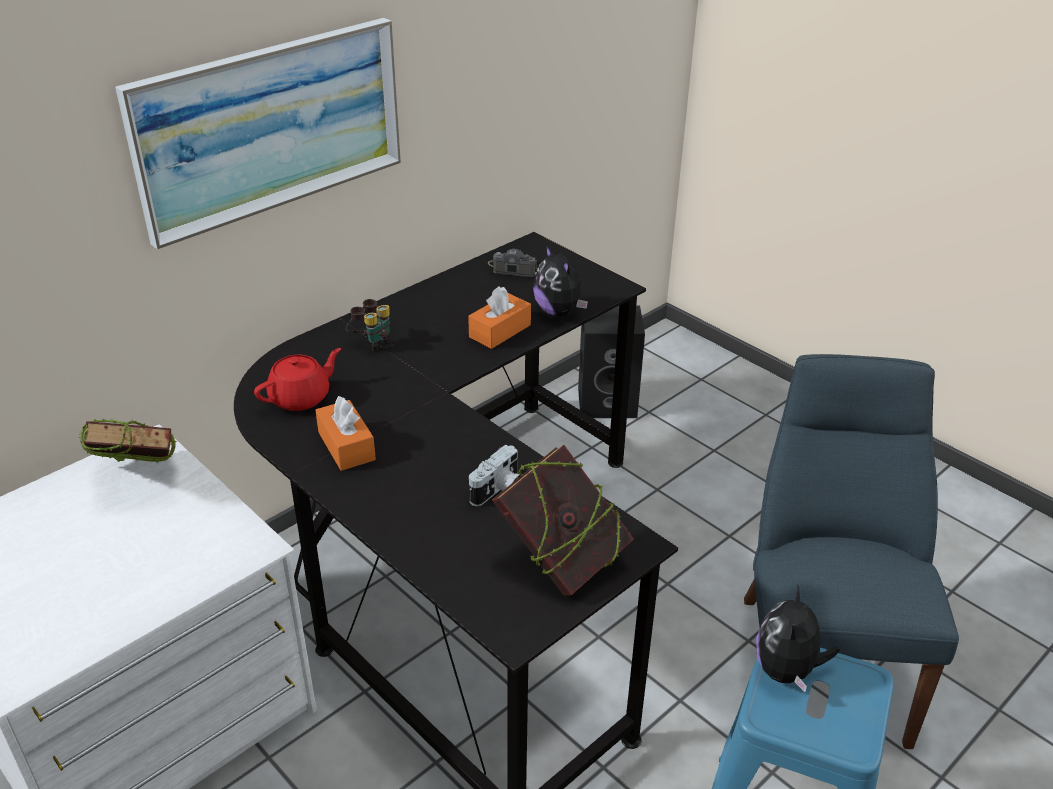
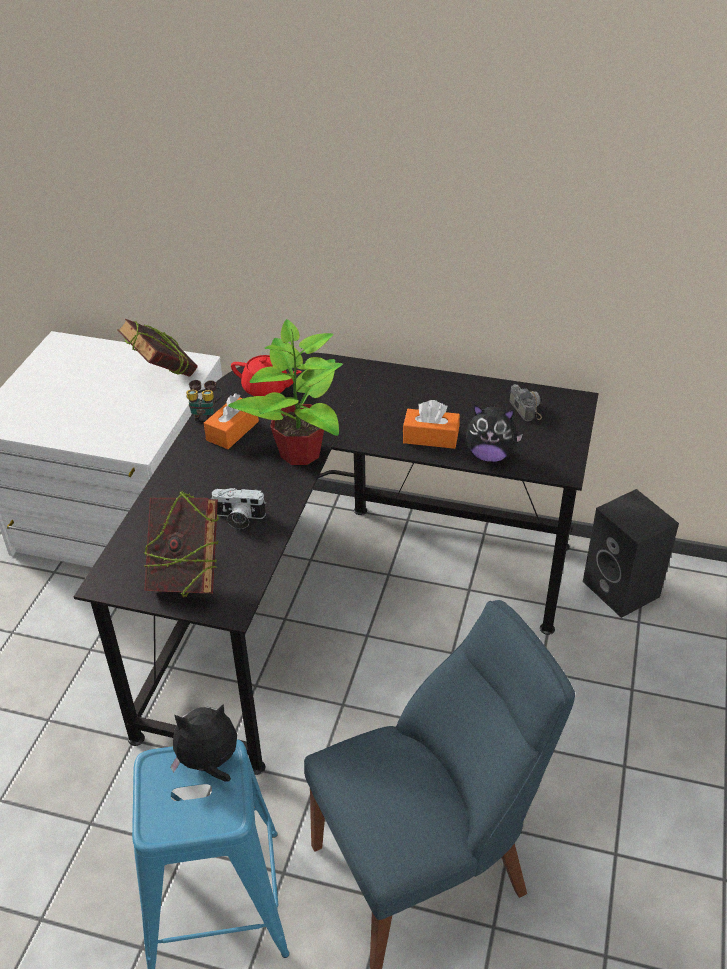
camera: 60 degrees right, 5 degrees up
(271, 127) = (337, 191): picture -> none
(371, 342) = (356, 387): binoculars -> binoculars (205, 414)
(437, 414) = (299, 453): none -> potted plant
(559, 311) = (490, 455): plush toy -> plush toy turned 105 degrees counterclockwise

